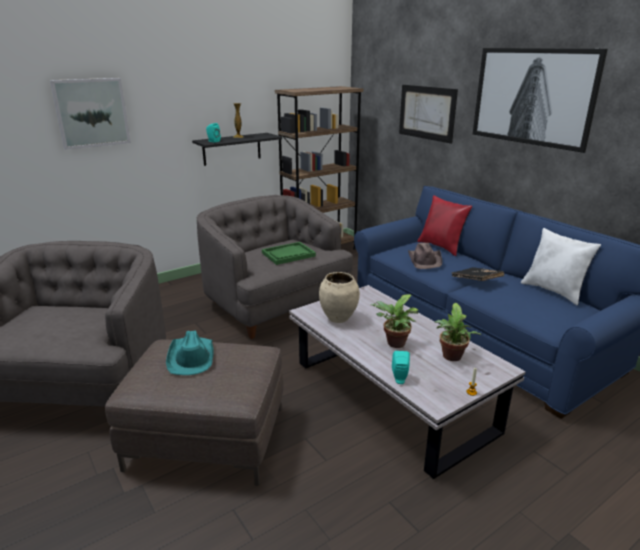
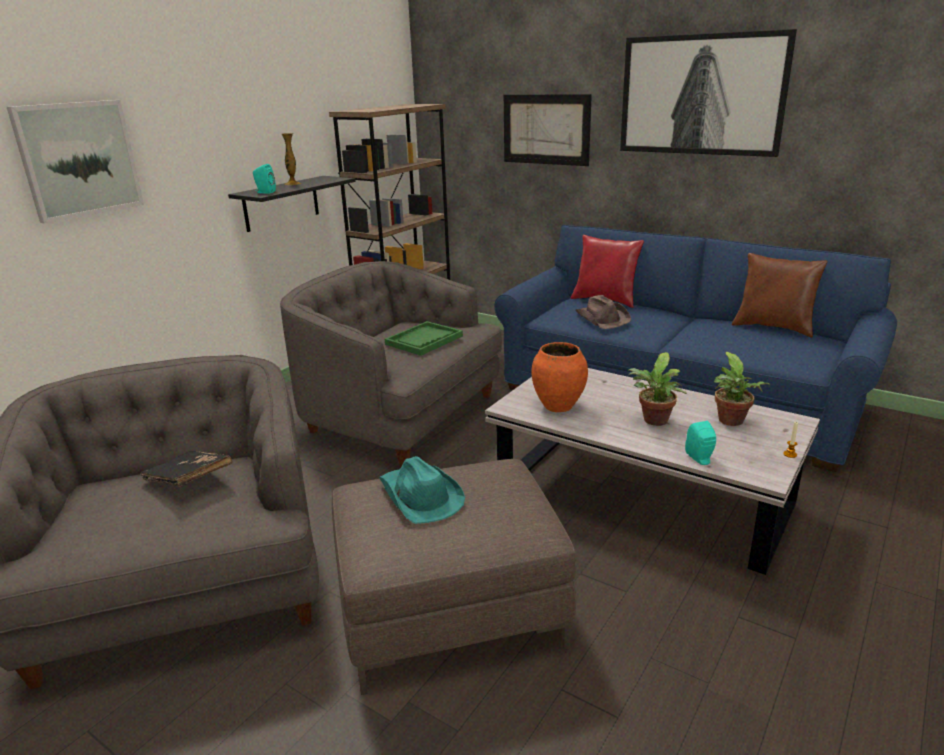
camera: 20 degrees left, 0 degrees up
(338, 318) = (558, 406): beige vase -> orange vase
(476, 281) = (682, 331): black book -> black book (189, 481)
(554, 291) = (774, 327): white pillow -> brown pillow

